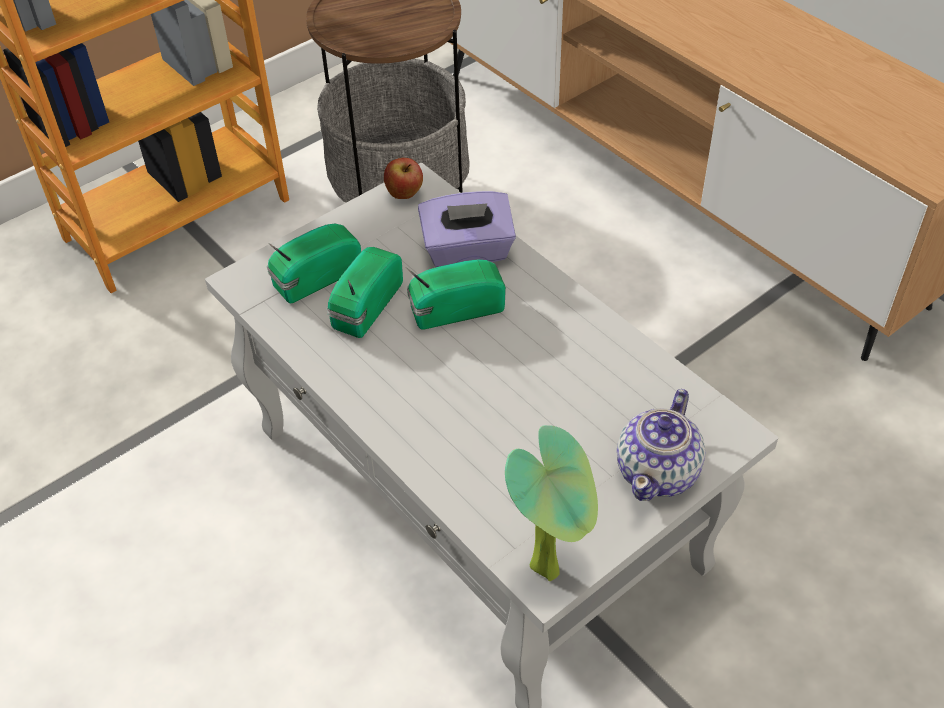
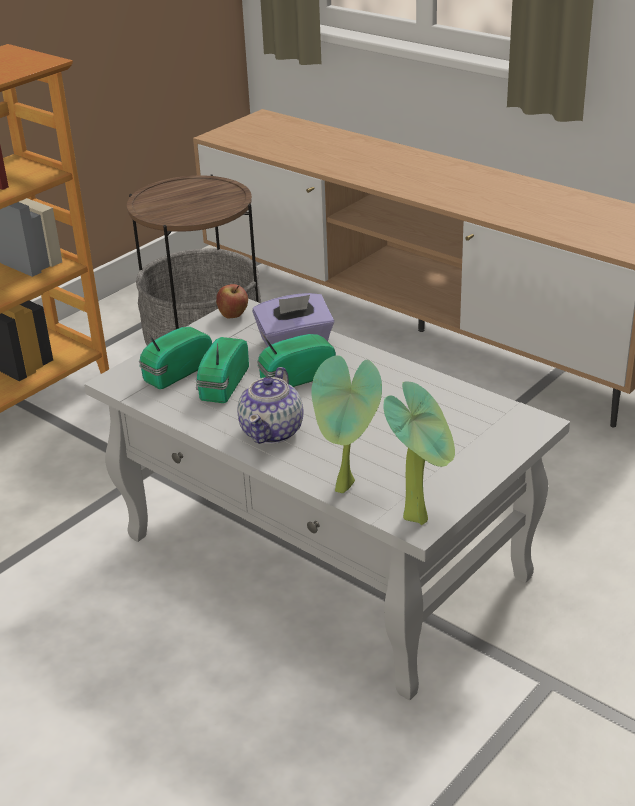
camera: 10 degrees left, 15 degrees down
(473, 504) = (347, 489): none -> potted plant
(658, 471) = (485, 451): teapot -> teapot (273, 431)

